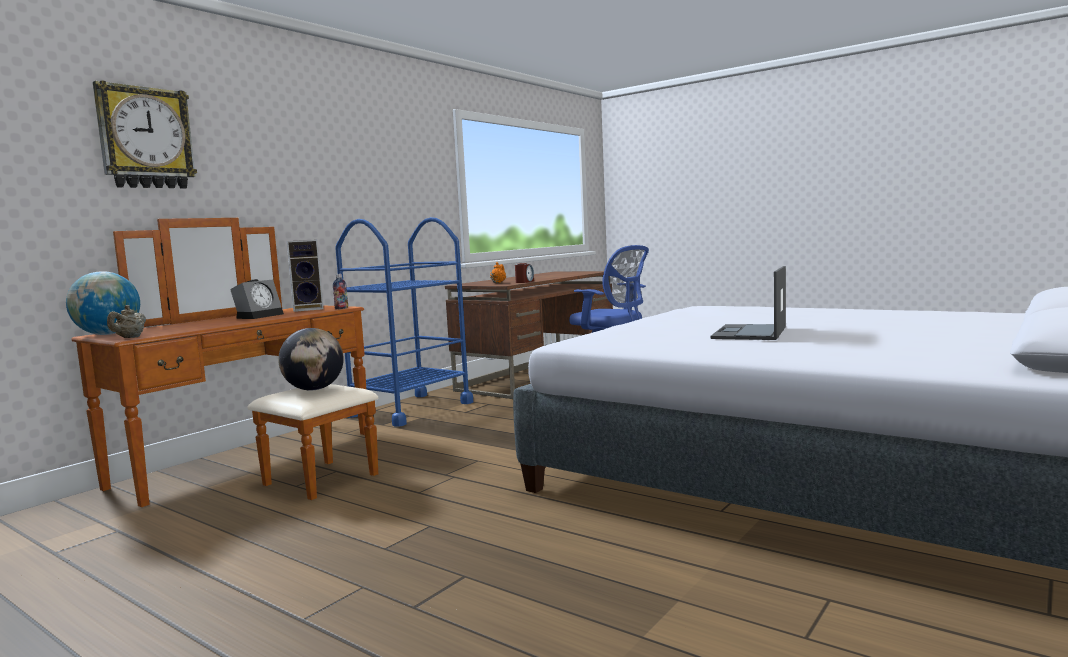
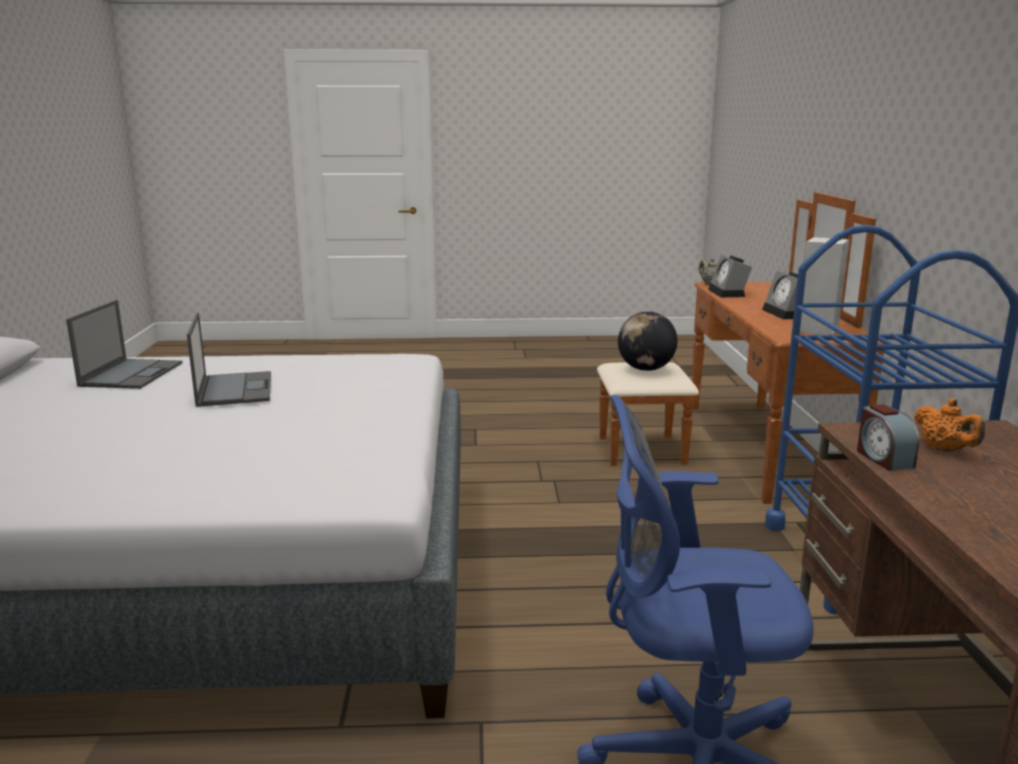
camera: 140 degrees right, 10 degrees up
(108, 334) = (759, 284): globe -> none
(145, 138) = (834, 107): wall clock -> none
(182, 330) = (729, 293): none -> alarm clock
(341, 308) = (778, 335): bottle -> none
(857, 349) = (132, 374): none -> laptop

